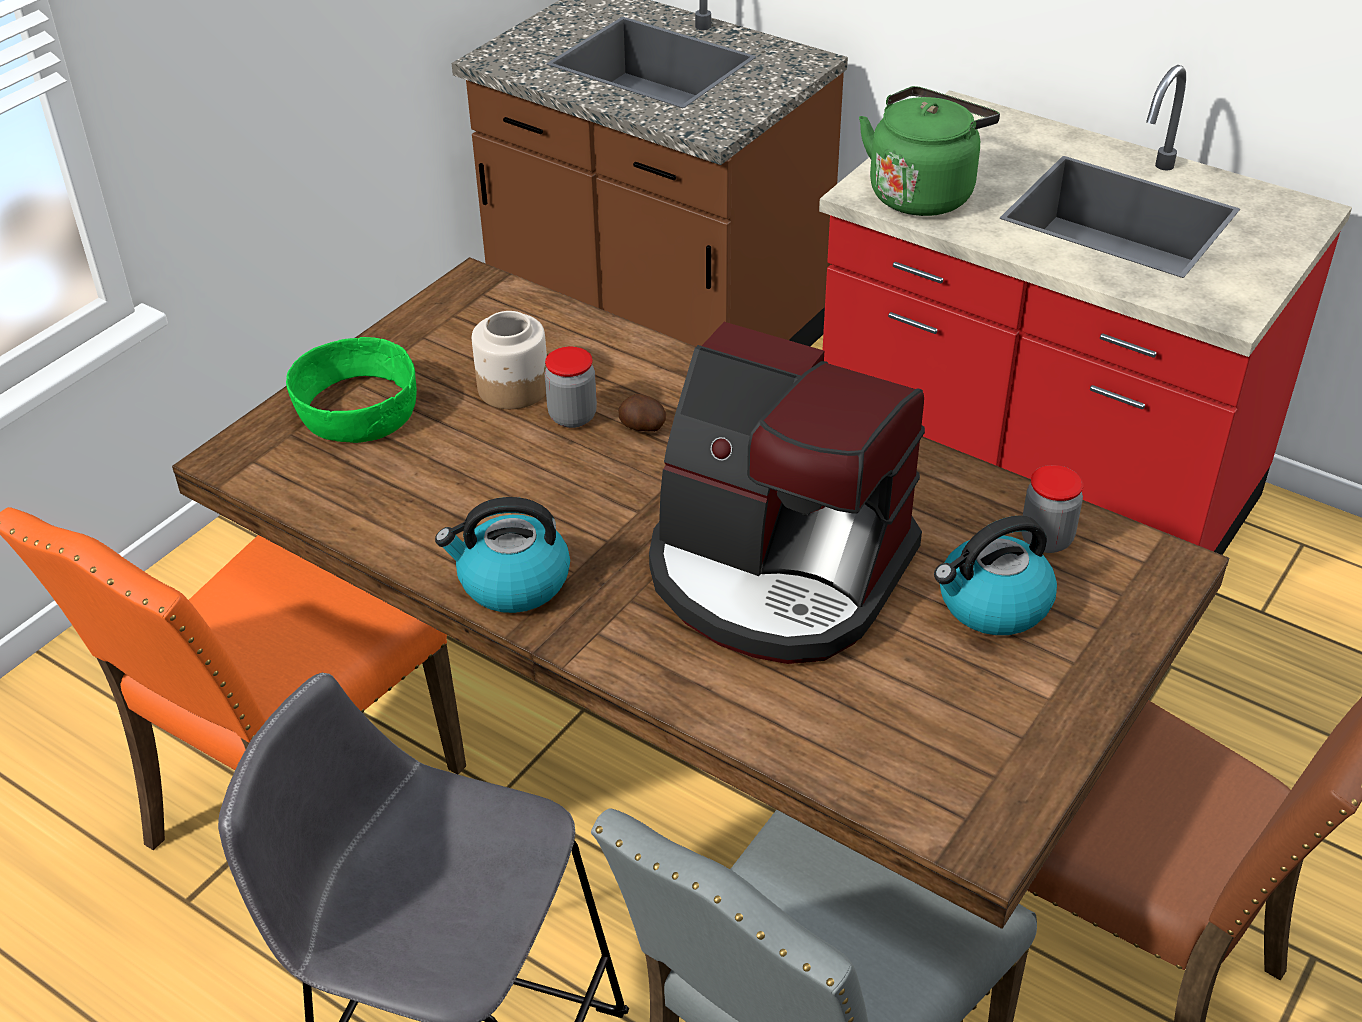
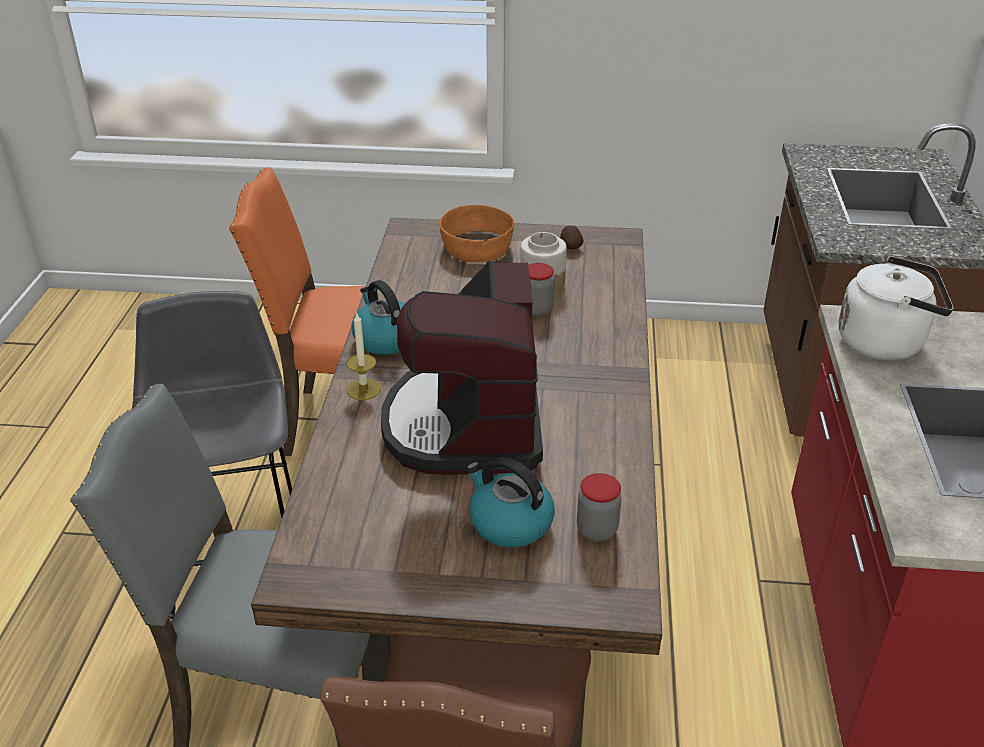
camera: 60 degrees right, 5 degrees down
(355, 411) = (476, 246): green bowl -> orange bowl
(620, 645) = (363, 389): none -> candle
(642, 427) = (551, 335): potato -> potato (570, 246)
(923, 193) = (885, 342): green kettle -> white kettle

